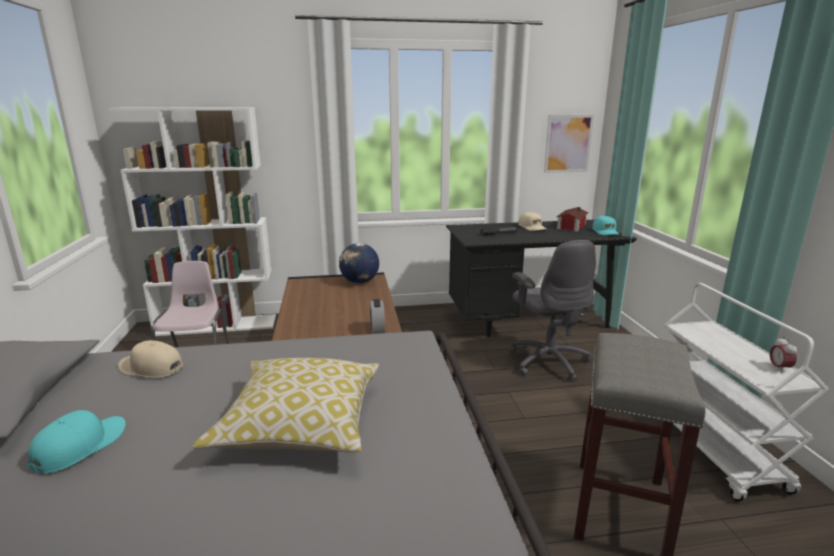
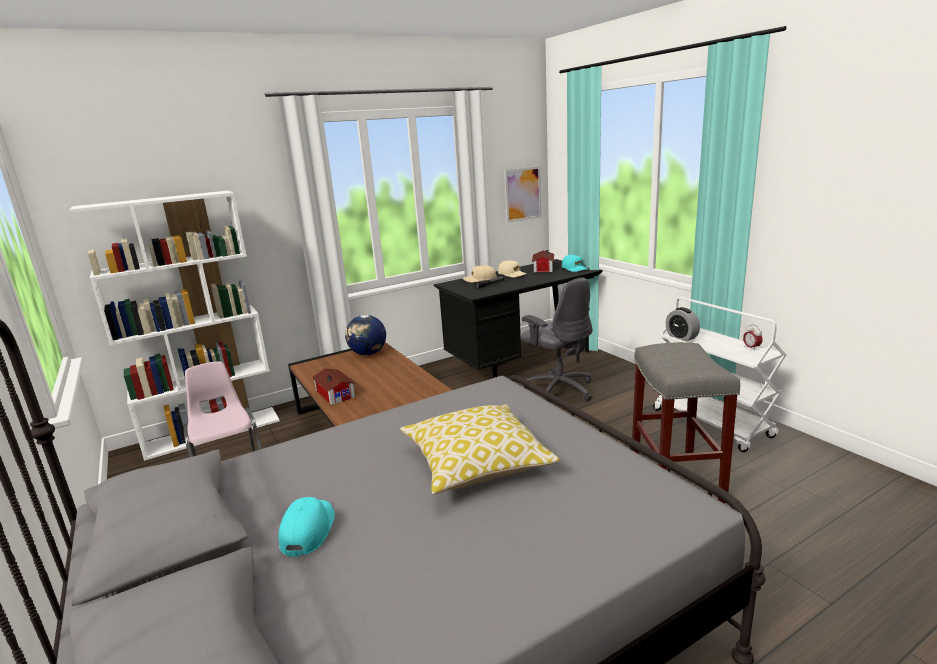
camera: 20 degrees left, 0 degrees up
(151, 368) = (289, 461): beige cap -> beige cap (480, 279)
(299, 312) = (335, 393): none -> toy house
(377, 331) = (427, 392): alarm clock -> alarm clock (681, 337)

